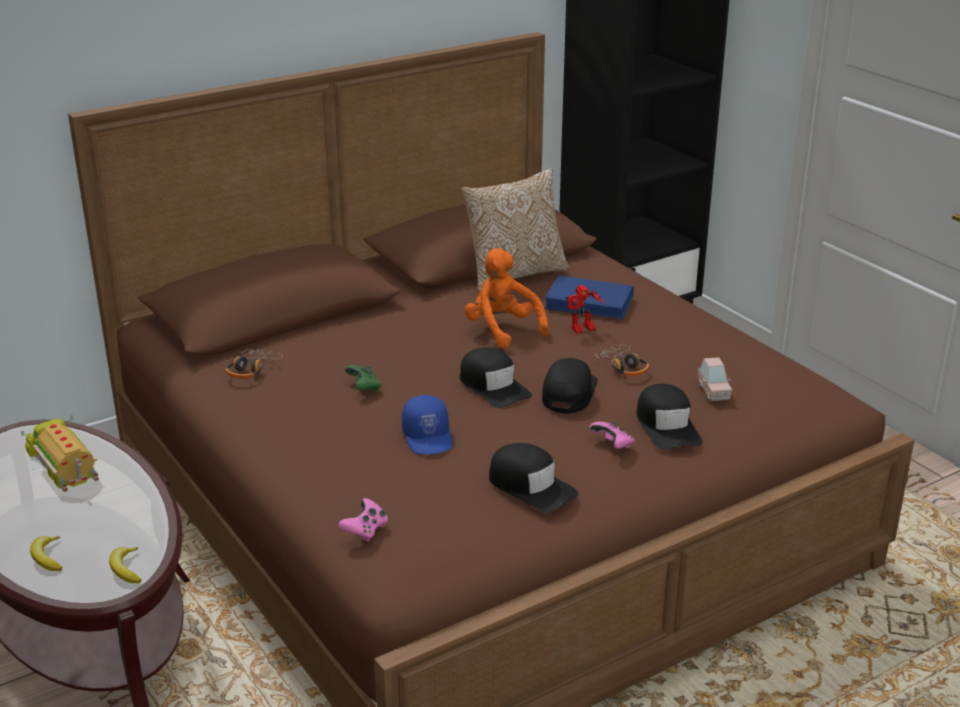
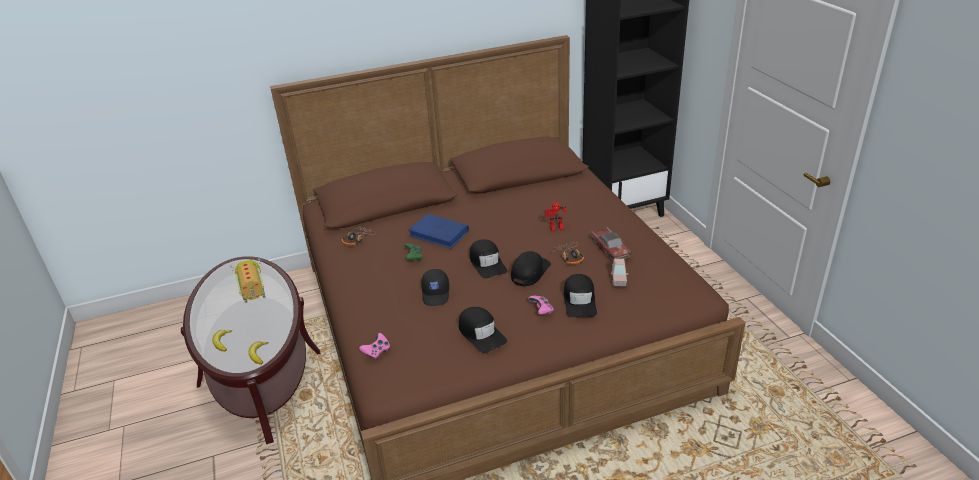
camera: 15 degrees right, 5 degrees up
(428, 437) = (436, 294): blue cap -> black cap
(502, 330) = (508, 225): orange plush toy -> none
(514, 274) = (531, 187): pillow -> none
(589, 302) = (568, 210): blue book -> blue book (439, 234)
(681, 352) = (610, 249): none -> toy car

